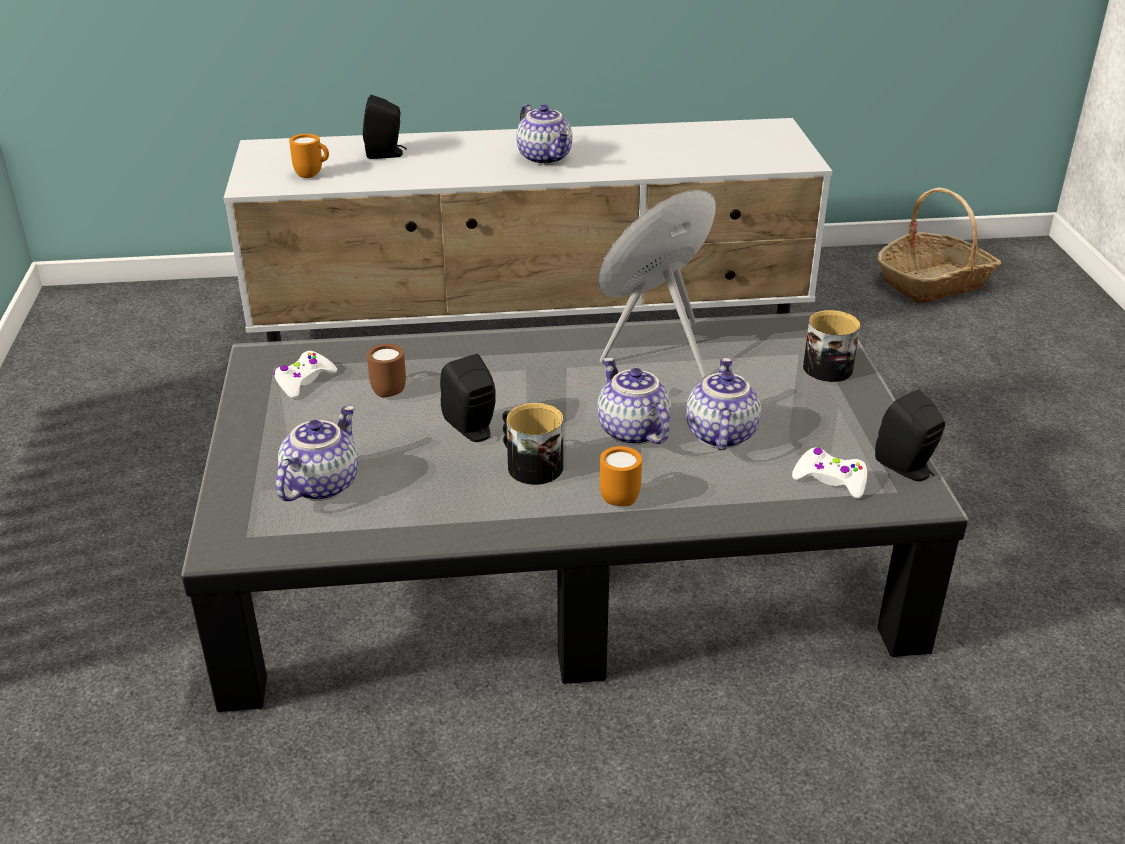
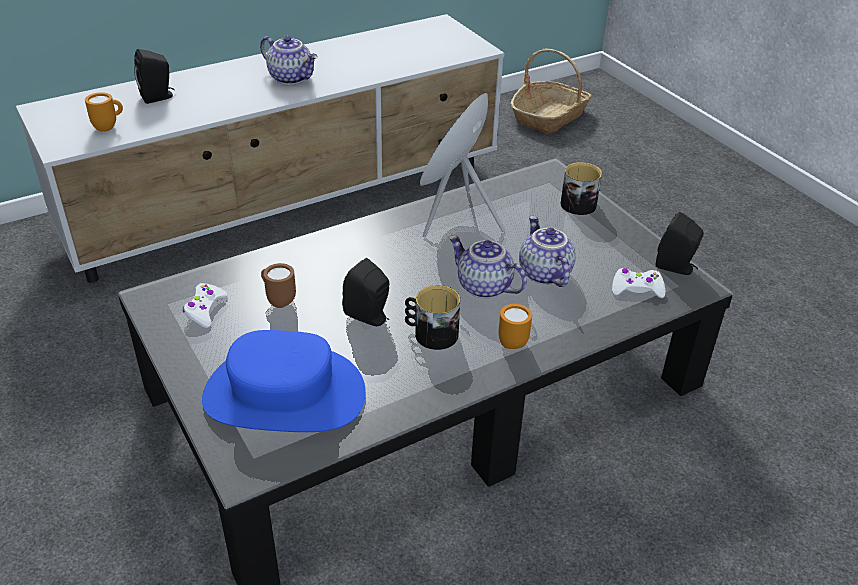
camera: 25 degrees left, 5 degrees up
(320, 484) = (284, 395): teapot -> blue hat

